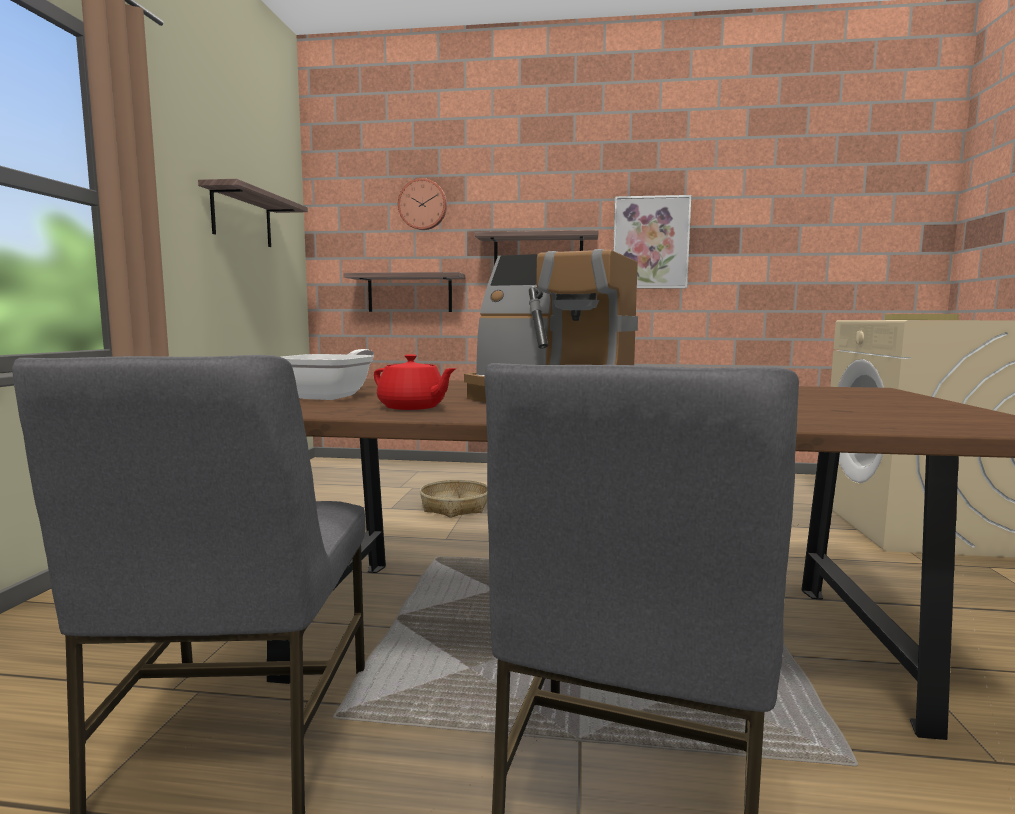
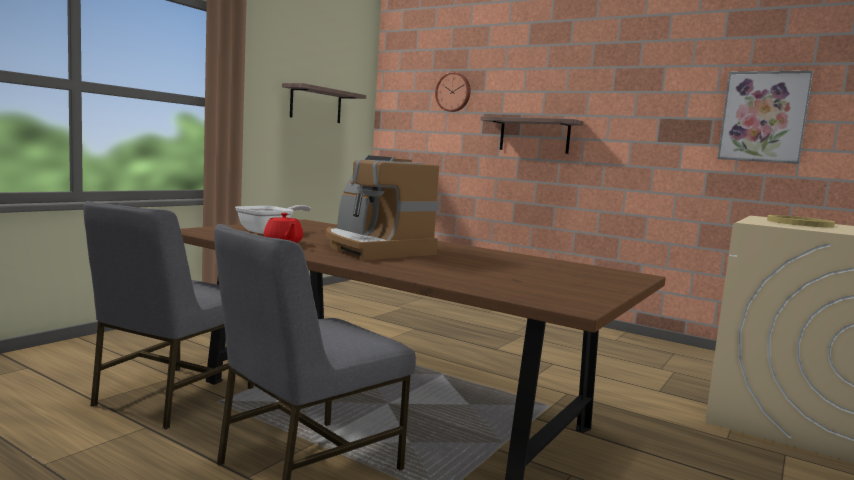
camera: 25 degrees right, 0 degrees up
(410, 293) = (438, 160): shelf -> none
(454, 507) = (413, 325): basket -> none
(650, 243) = (627, 130): picture -> picture (763, 117)

